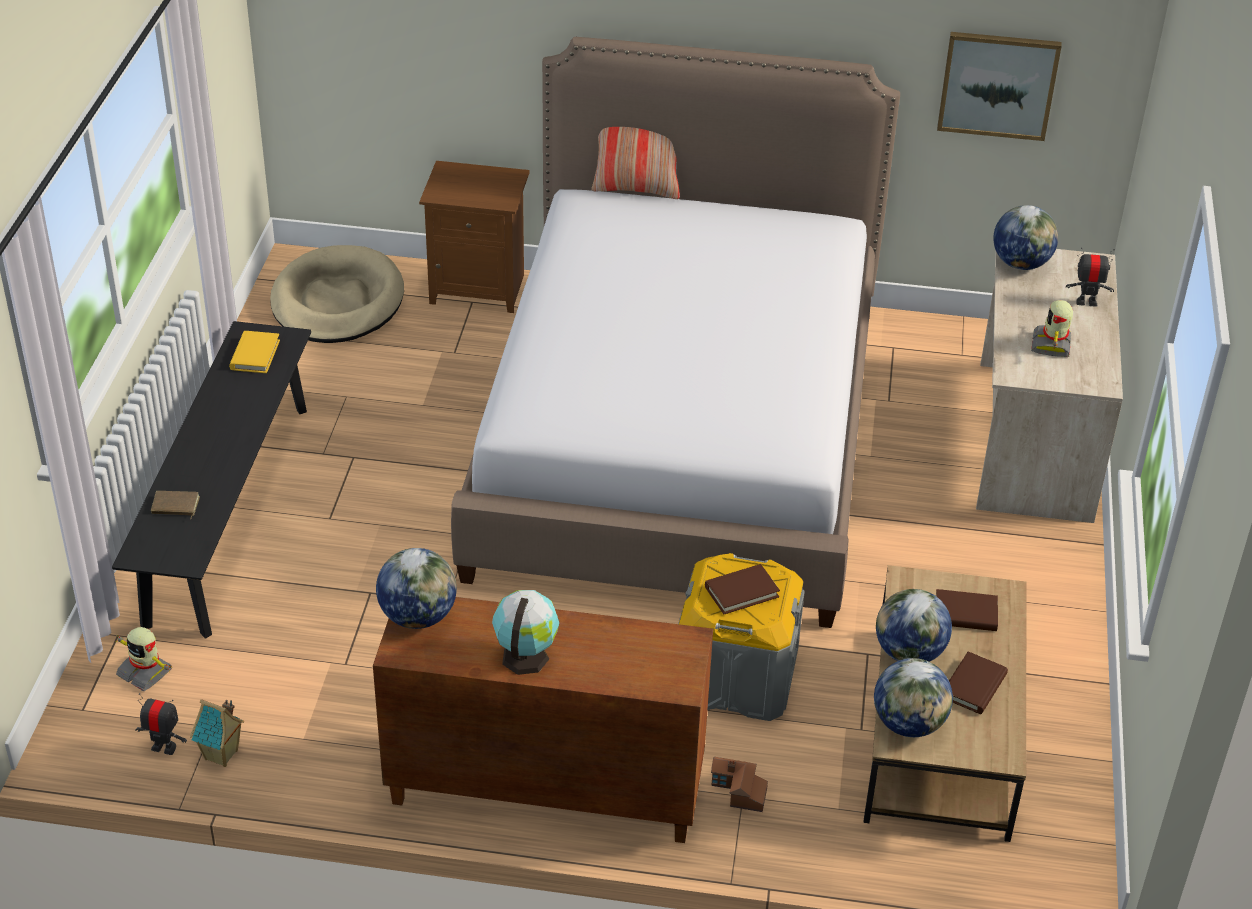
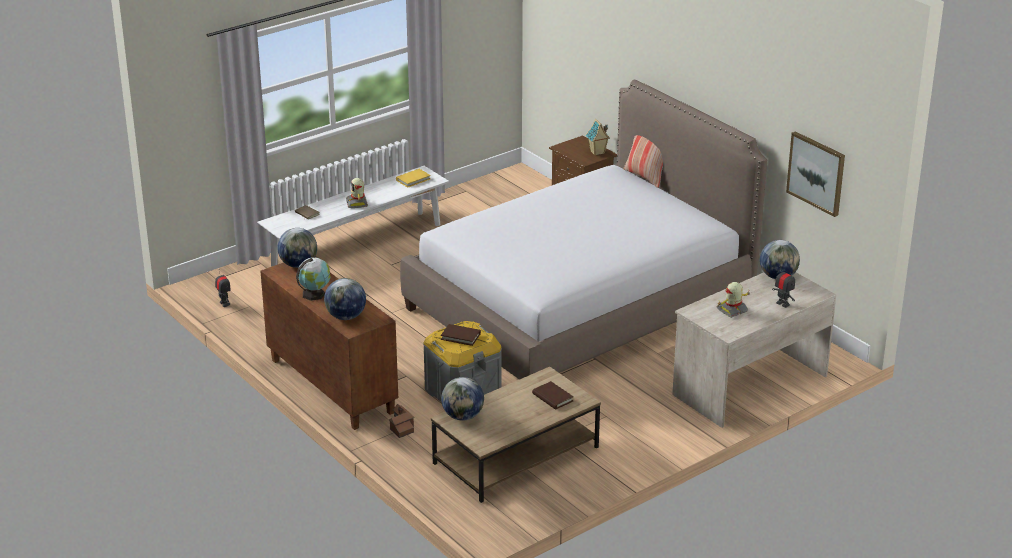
camera: 45 degrees right, 10 degrees down
(145, 672) = (253, 279): toy robot -> toy robot (357, 203)
(222, 755) = (239, 316): toy house -> toy house (597, 152)
(228, 512) = (357, 244): black bench -> white bench
(337, 301) = (513, 194): beige dog bed -> none
(909, 653) = (504, 396): globe -> globe (345, 317)
(974, 686) = (512, 420): brown book -> none

